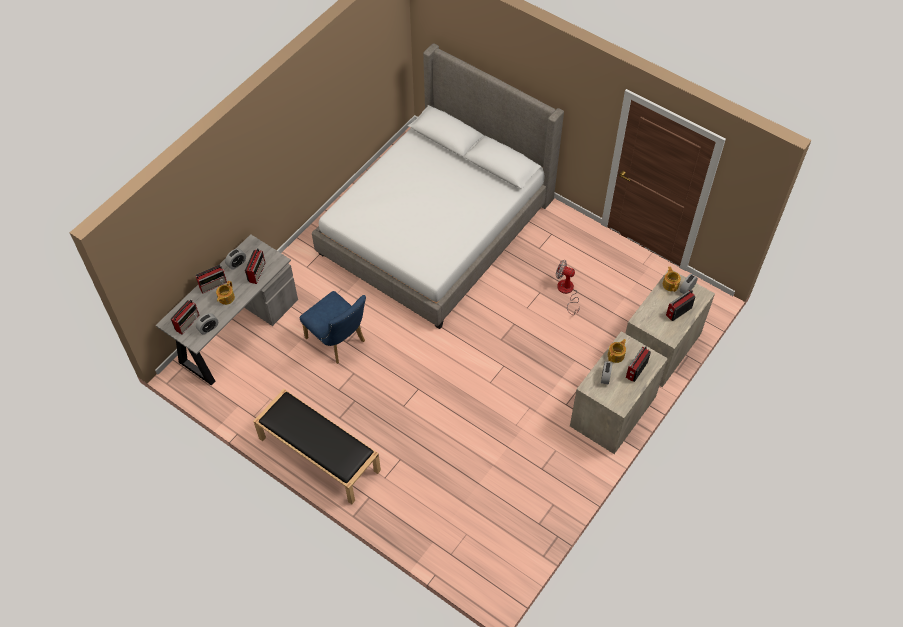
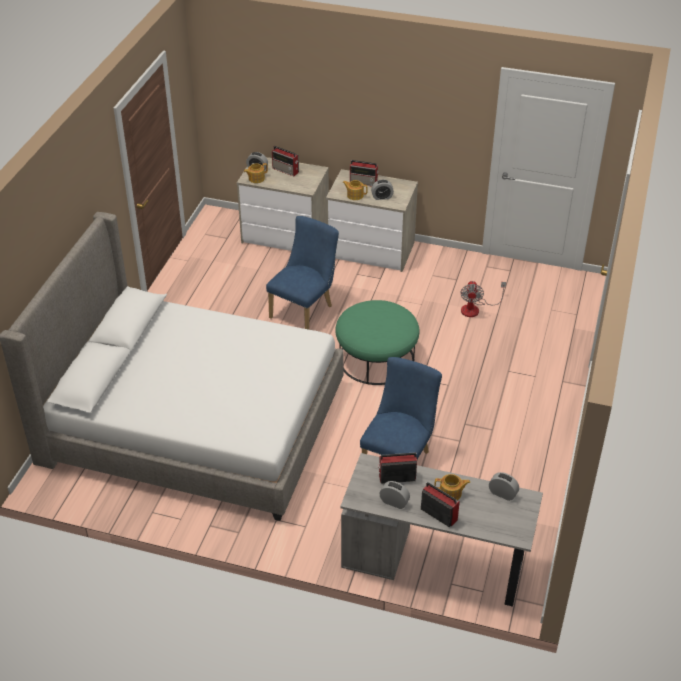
camera: 110 degrees left, 15 degrees down
(187, 322) = (507, 517): radio -> none
(318, 454) = (544, 432): black bench -> none
(457, 364) = (376, 359): none -> green ottoman
(541, 331) = (305, 310): none -> blue chair
(567, 292) = (246, 303): fan -> fan (475, 308)

